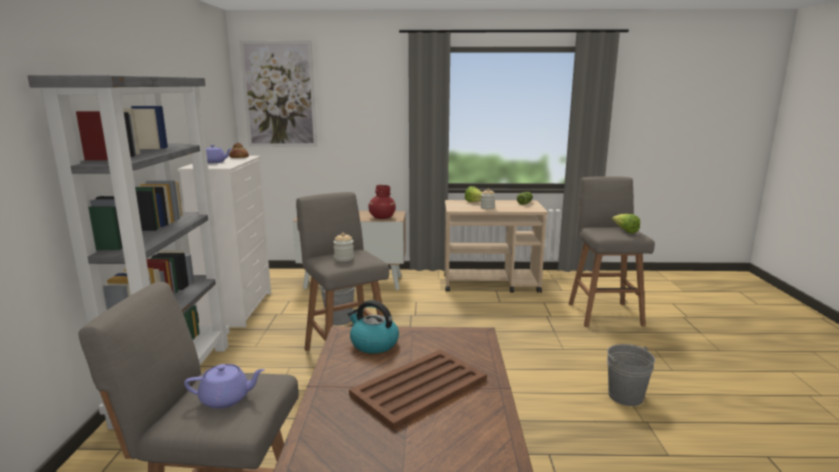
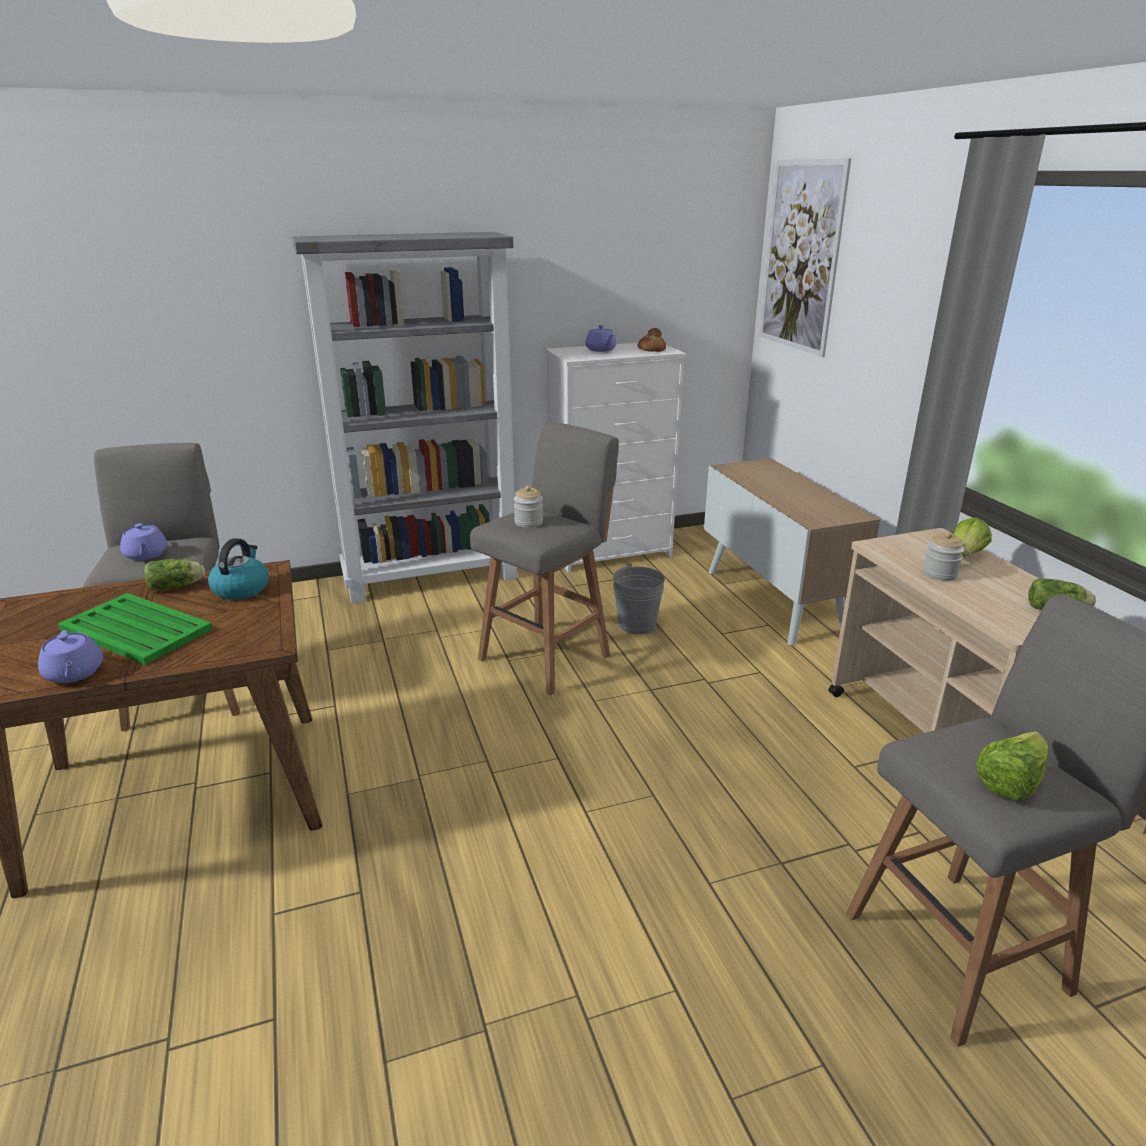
camera: 70 degrees right, 10 degrees up
(343, 371) = (178, 586): none -> lettuce
(382, 217) = (807, 511): red vase -> none
(421, 387) = (136, 630): brown tray -> green tray
(487, 412) = (74, 673): none -> purple teapot
(625, 396) = (567, 994): grey bucket -> none

